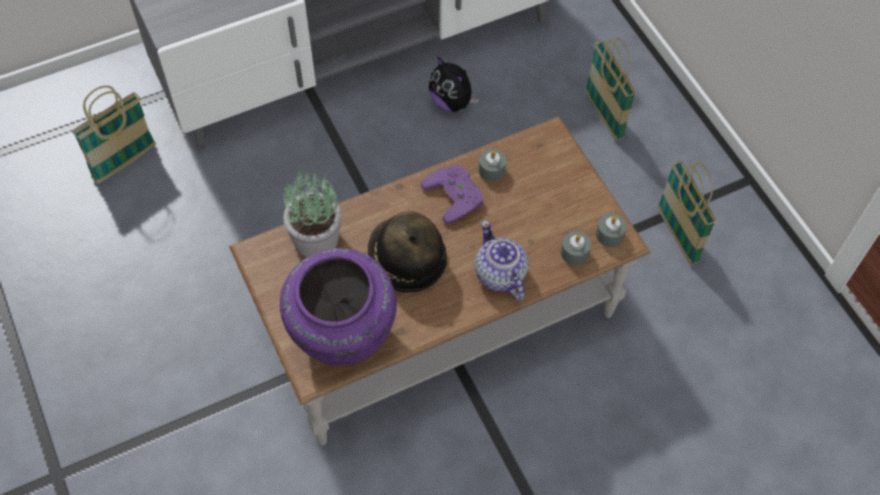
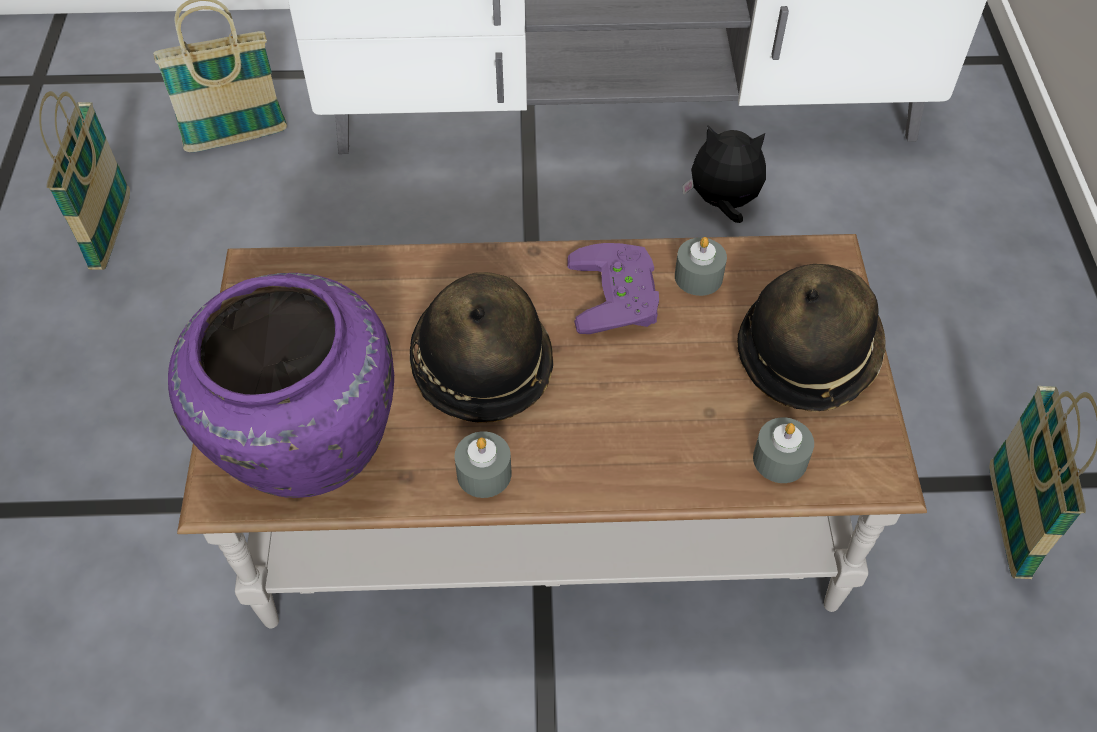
camera: 25 degrees right, 5 degrees down
(315, 239) = (357, 283): potted plant -> none
(452, 102) = (723, 204): plush toy -> plush toy turned 120 degrees clockwise
(500, 275) = (626, 448): teapot -> none
(564, 193) = (807, 354): none -> hat
(604, 116) = (954, 297): basket -> basket (111, 232)
(609, 235) = (860, 452): grey candle -> grey candle (484, 473)

